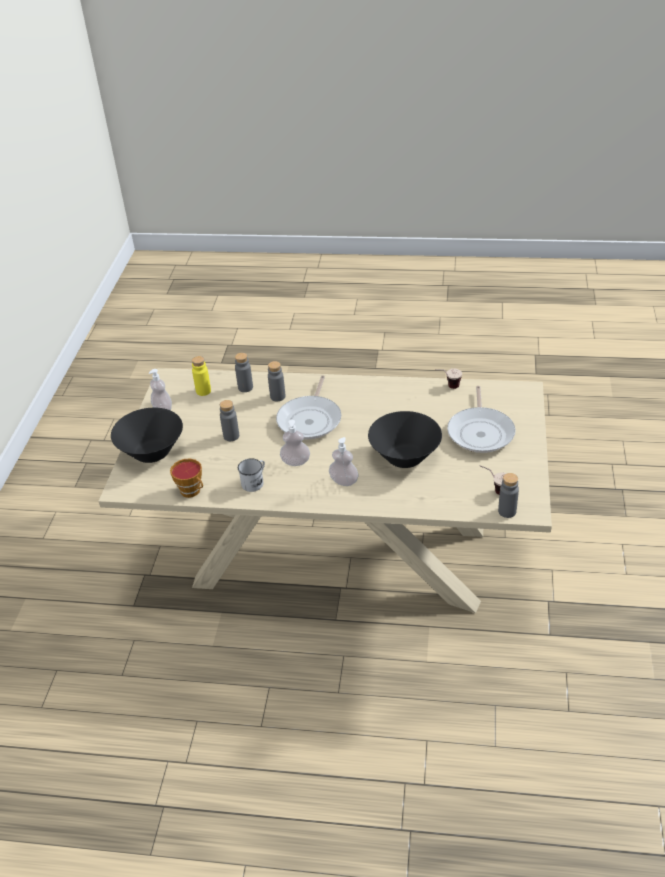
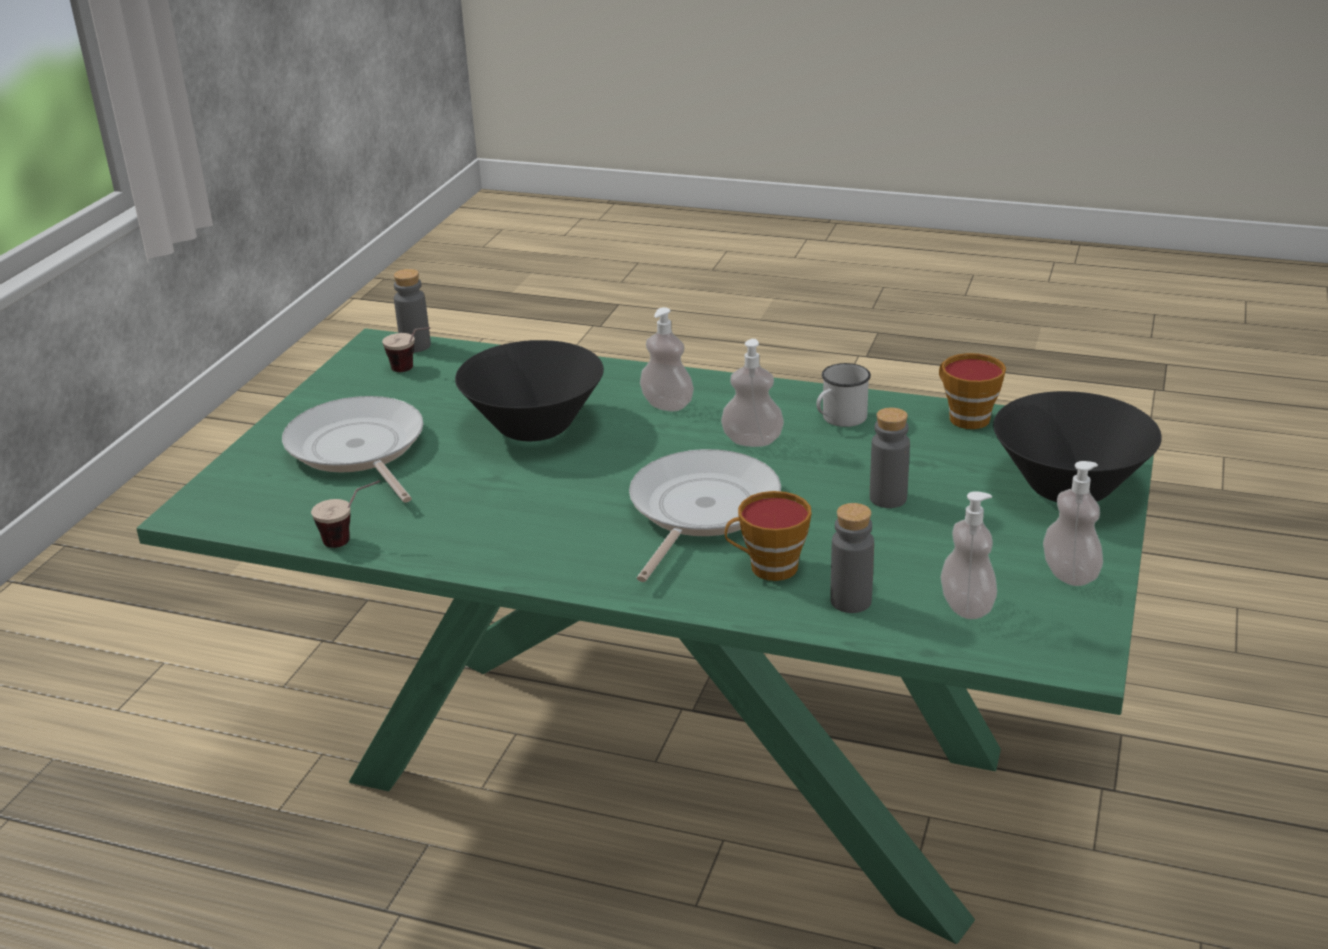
camera: 170 degrees left, 10 degrees down
(203, 391) = (966, 606): yellow bottle -> soap dispenser
(277, 396) = (768, 568): grey bottle -> cup
(341, 554) = (674, 768): beige dining table -> green dining table
(481, 432) = (358, 450): frying pan -> frying pan turned 45 degrees counterclockwise

